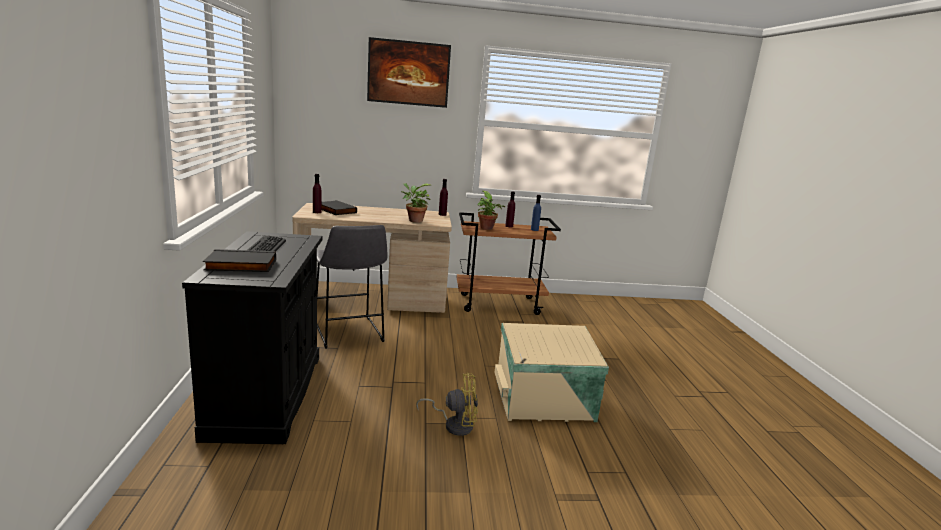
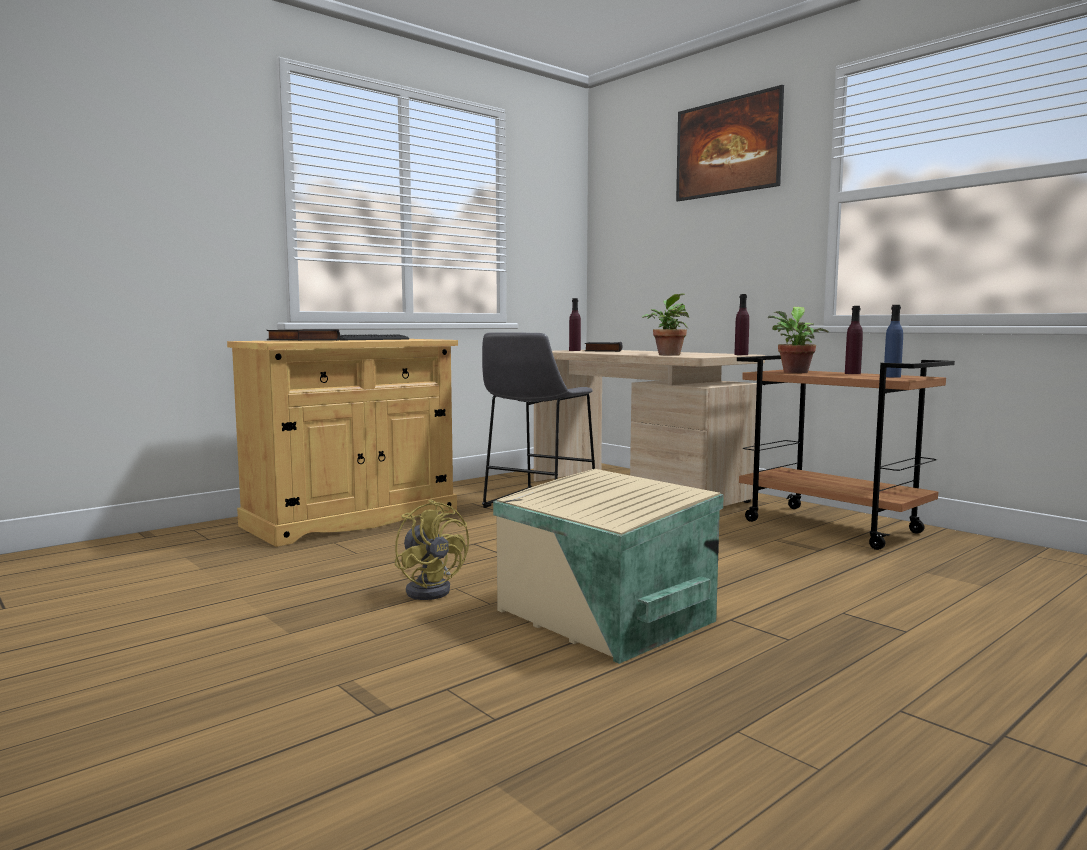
camera: 55 degrees right, 10 degrees down
(267, 394) = (352, 519): black cabinet -> beige cabinet

